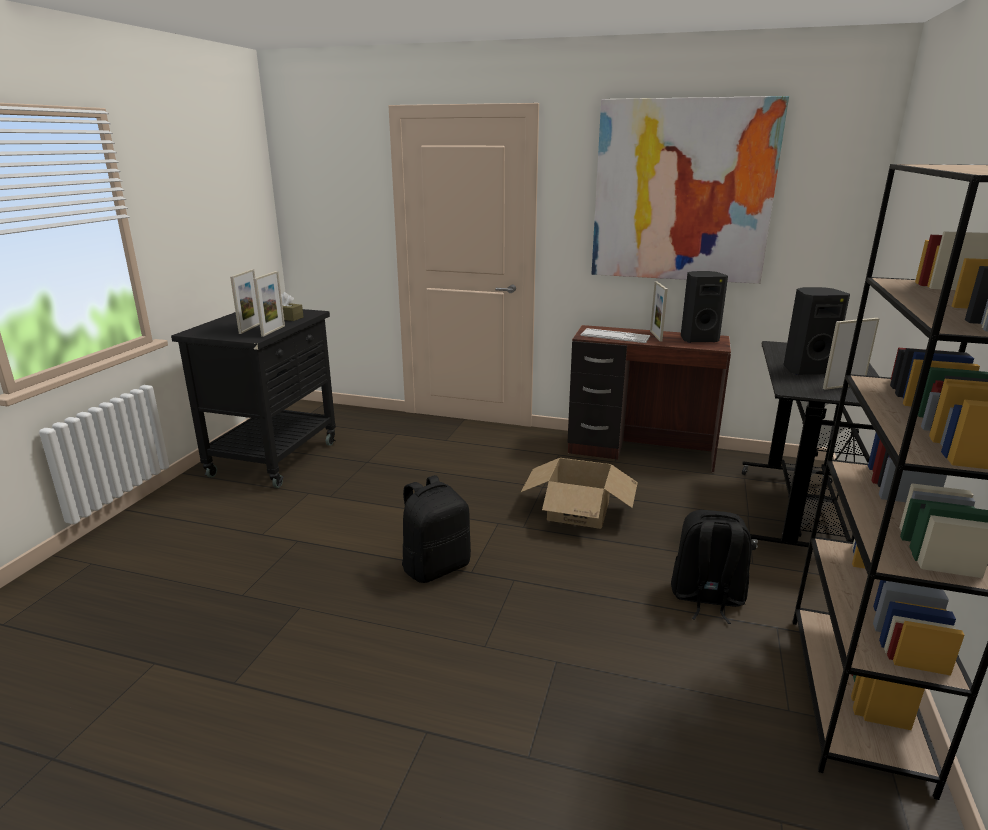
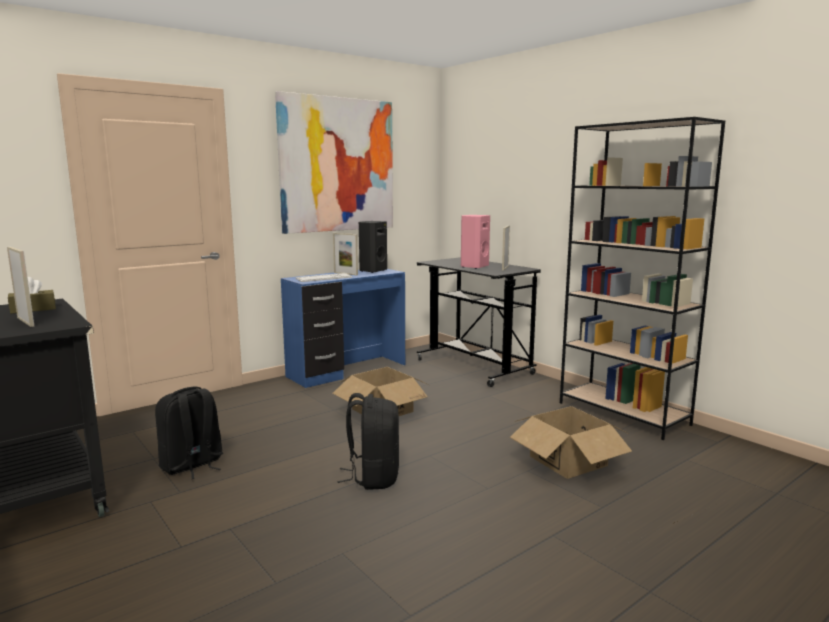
camera: 55 degrees left, 10 degrees down
(273, 331) = (67, 317): picture frame -> none
(621, 686) = (567, 460): none -> cardboard box
(641, 453) = (348, 371): brown desk -> blue desk
(706, 598) = (518, 412): black backpack -> black backpack (192, 465)
(806, 370) = (473, 267): black speaker -> pink speaker

